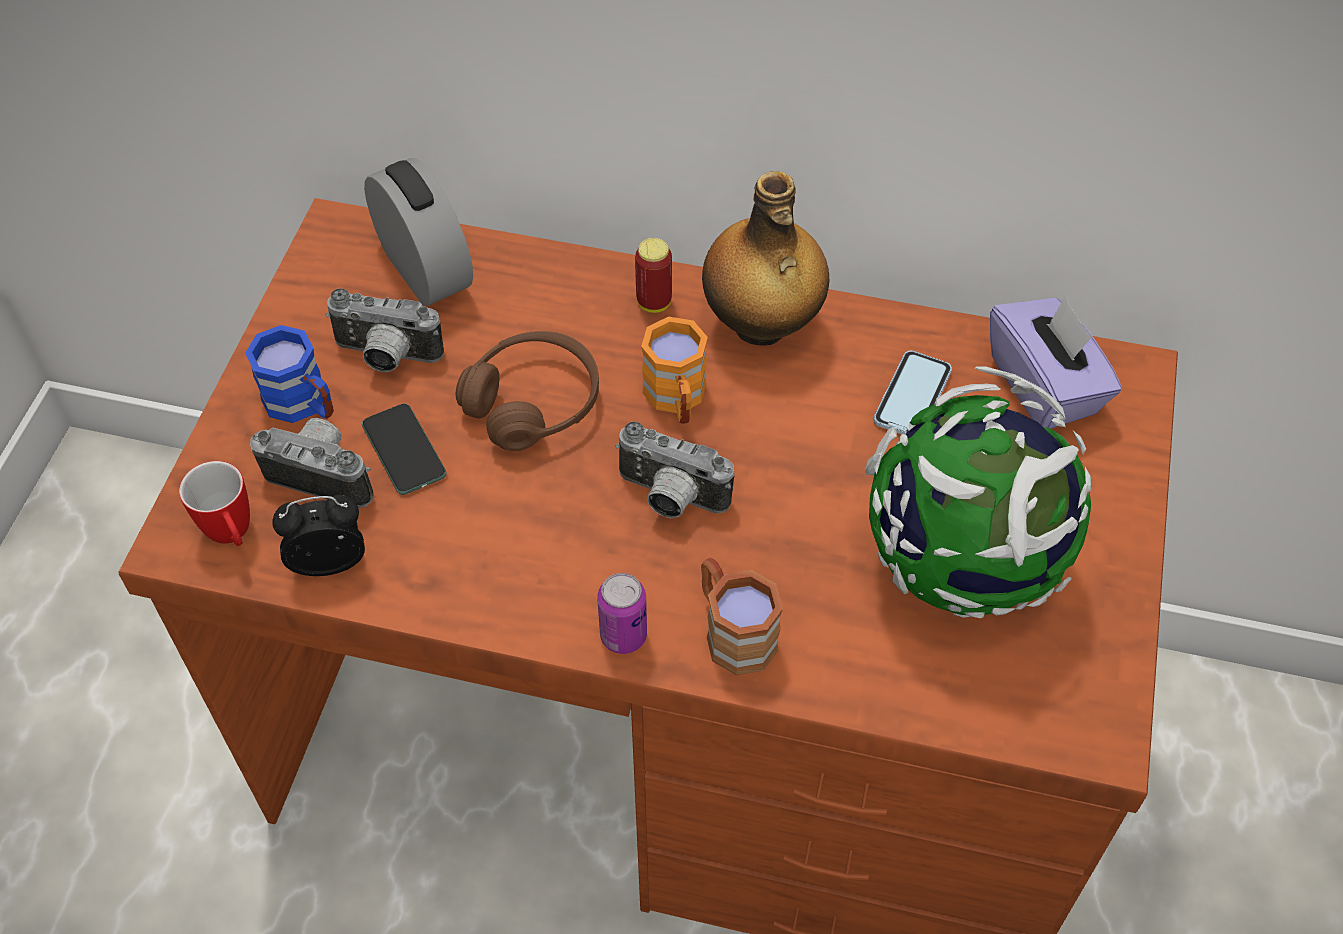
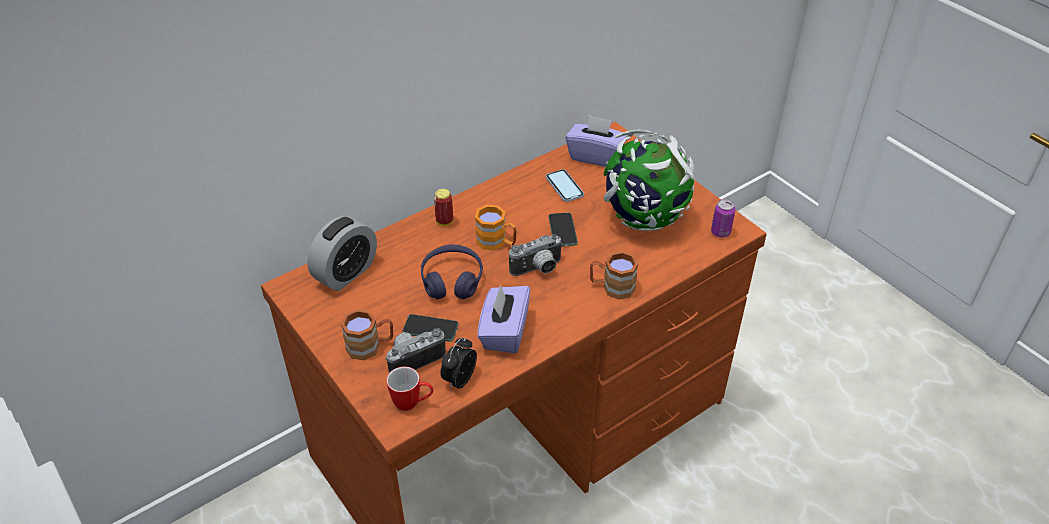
camera: 50 degrees left, 10 degrees down
(304, 404) = (370, 346): blue mug -> brown mug
(385, 357) = (377, 309): camera -> none
(425, 269) = (346, 273): alarm clock -> alarm clock turned 120 degrees clockwise
(482, 549) = (504, 332): none -> purple tissue box
(533, 403) = (452, 280): brown headphones -> purple headphones
(623, 636) = (584, 316): can -> can (720, 232)
(761, 326) = (490, 202): bottle -> none
(800, 467) = (562, 230): none -> phone

